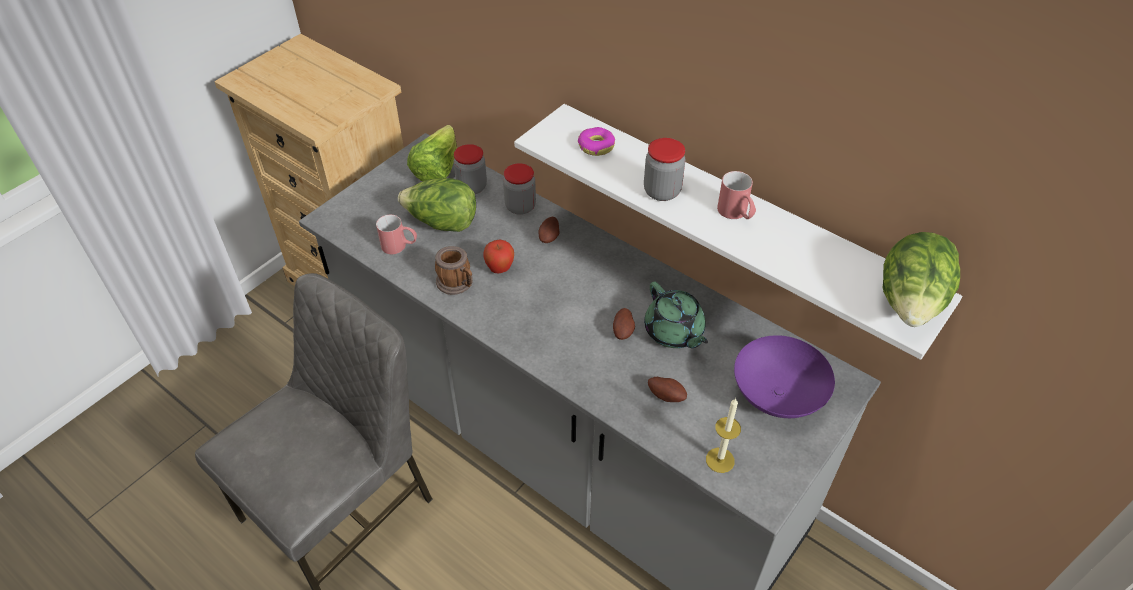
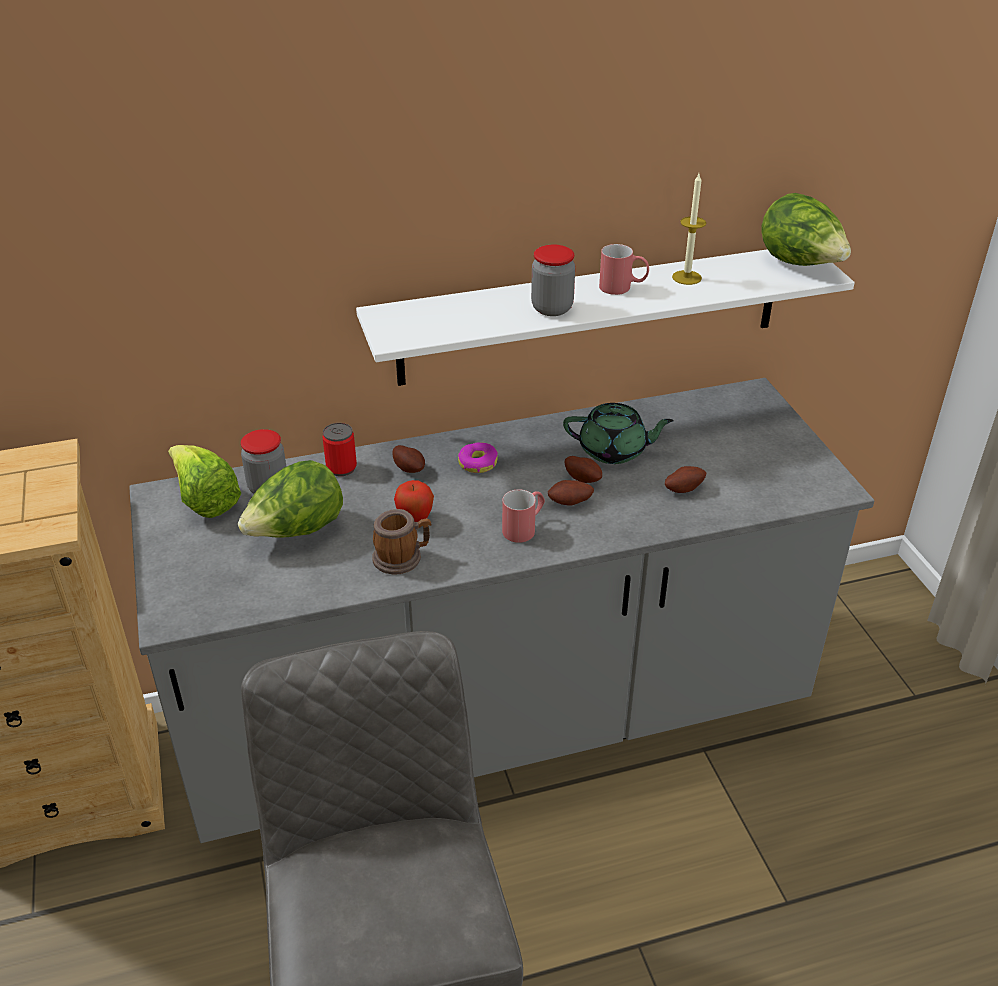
camera: 55 degrees left, 10 degrees down
(400, 246) = (293, 578): red mug -> red mug (524, 528)
(520, 206) = (341, 468): jar -> can
(587, 338) = (570, 503): none -> potato
(596, 146) = (446, 315): donut -> donut (477, 463)
(720, 460) = (779, 492): candle -> candle (686, 277)
(776, 394) = (735, 431): purple bowl -> none

